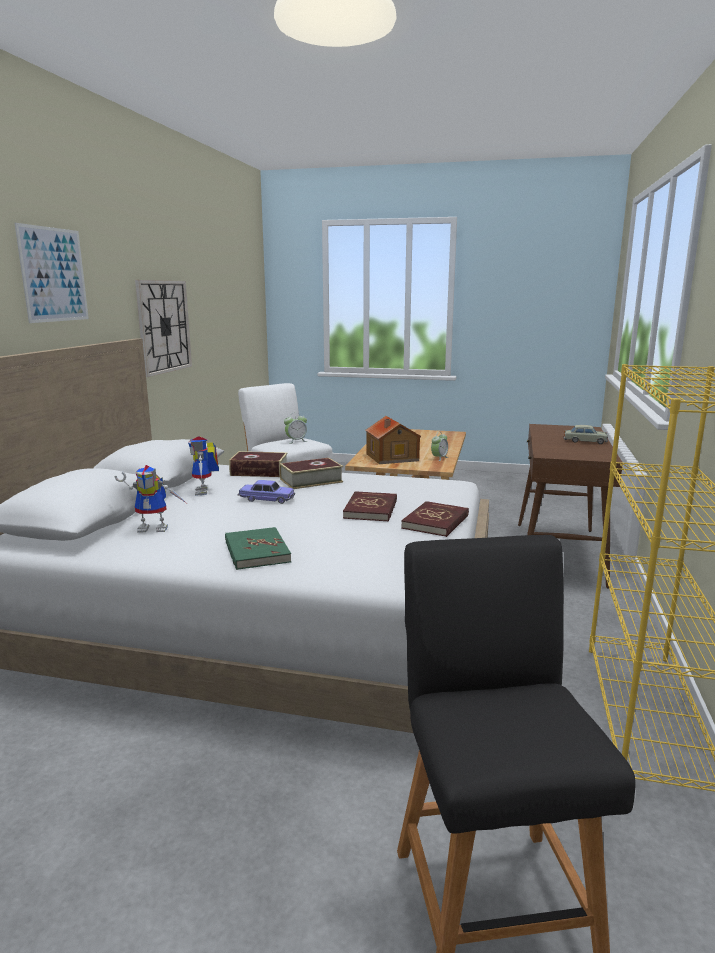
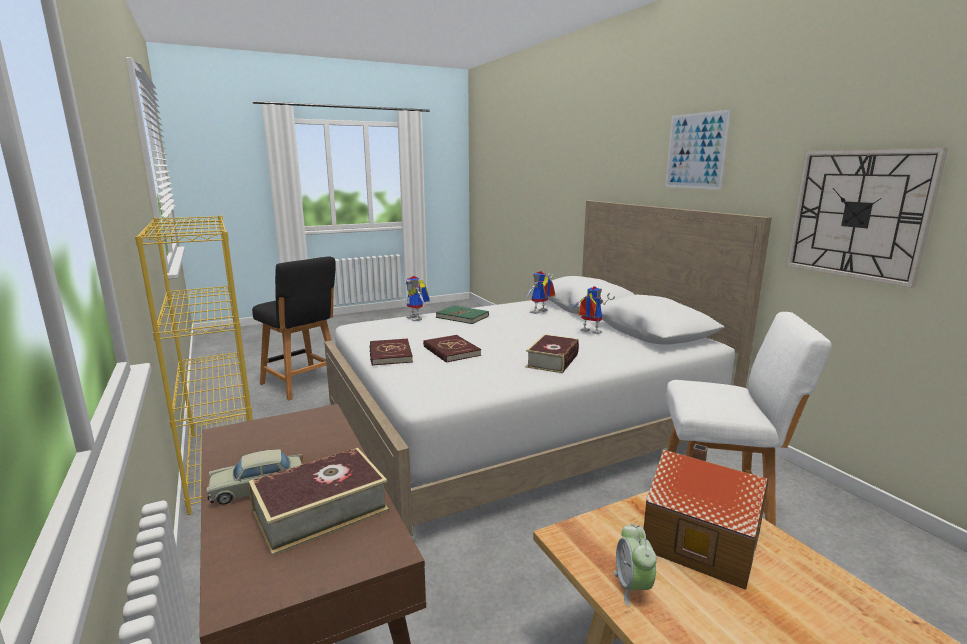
camera: 140 degrees right, 0 degrees up
(259, 471) = (616, 356): book -> book (320, 511)
(267, 499) = (536, 338): toy car -> none
(296, 441) = (712, 395): alarm clock -> none
(317, 569) = (417, 318): none -> toy robot

